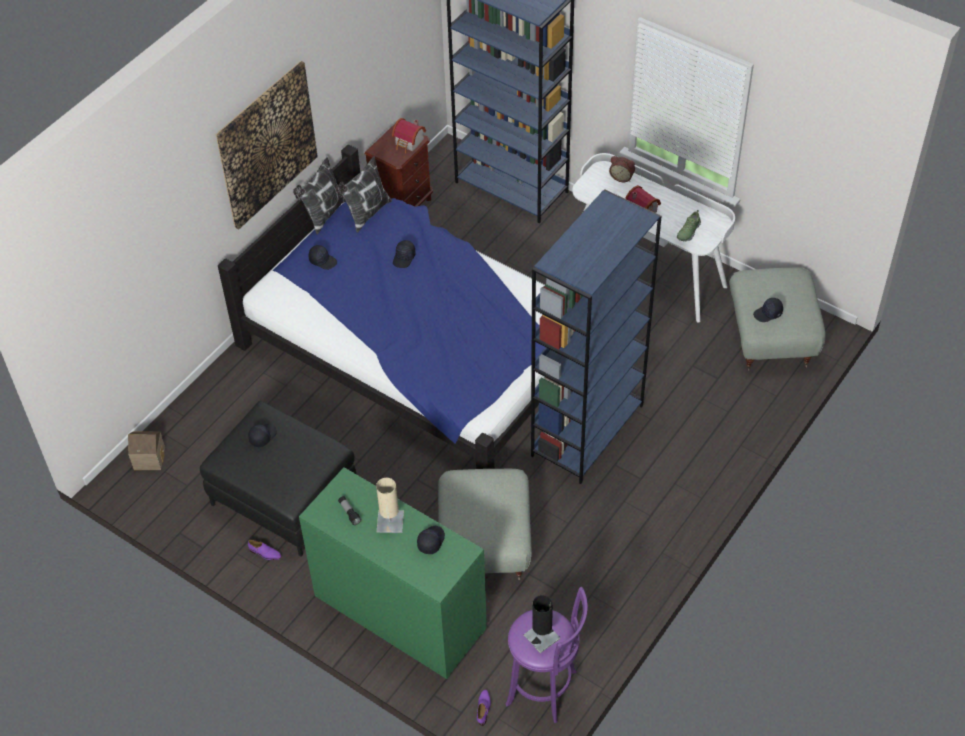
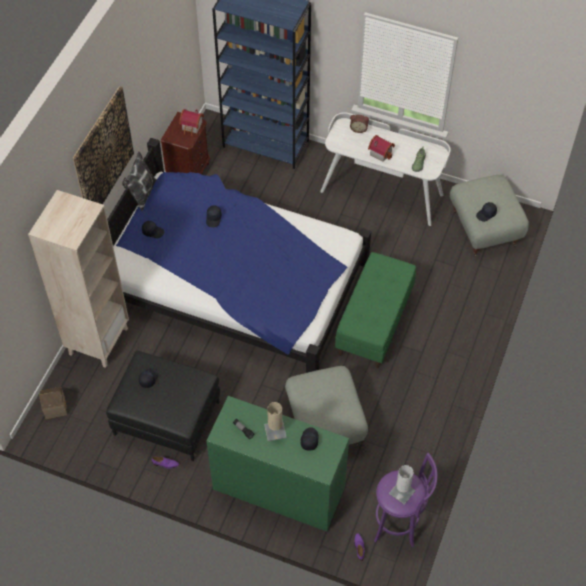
camera: 15 degrees left, 5 degrees up
(227, 388) = (98, 340): none -> beige bookcase
(366, 214) = (174, 188): pillow -> none
(542, 637) = (402, 492): black table lamp -> white table lamp
(587, 429) = (374, 322): blue bookcase -> green bench

